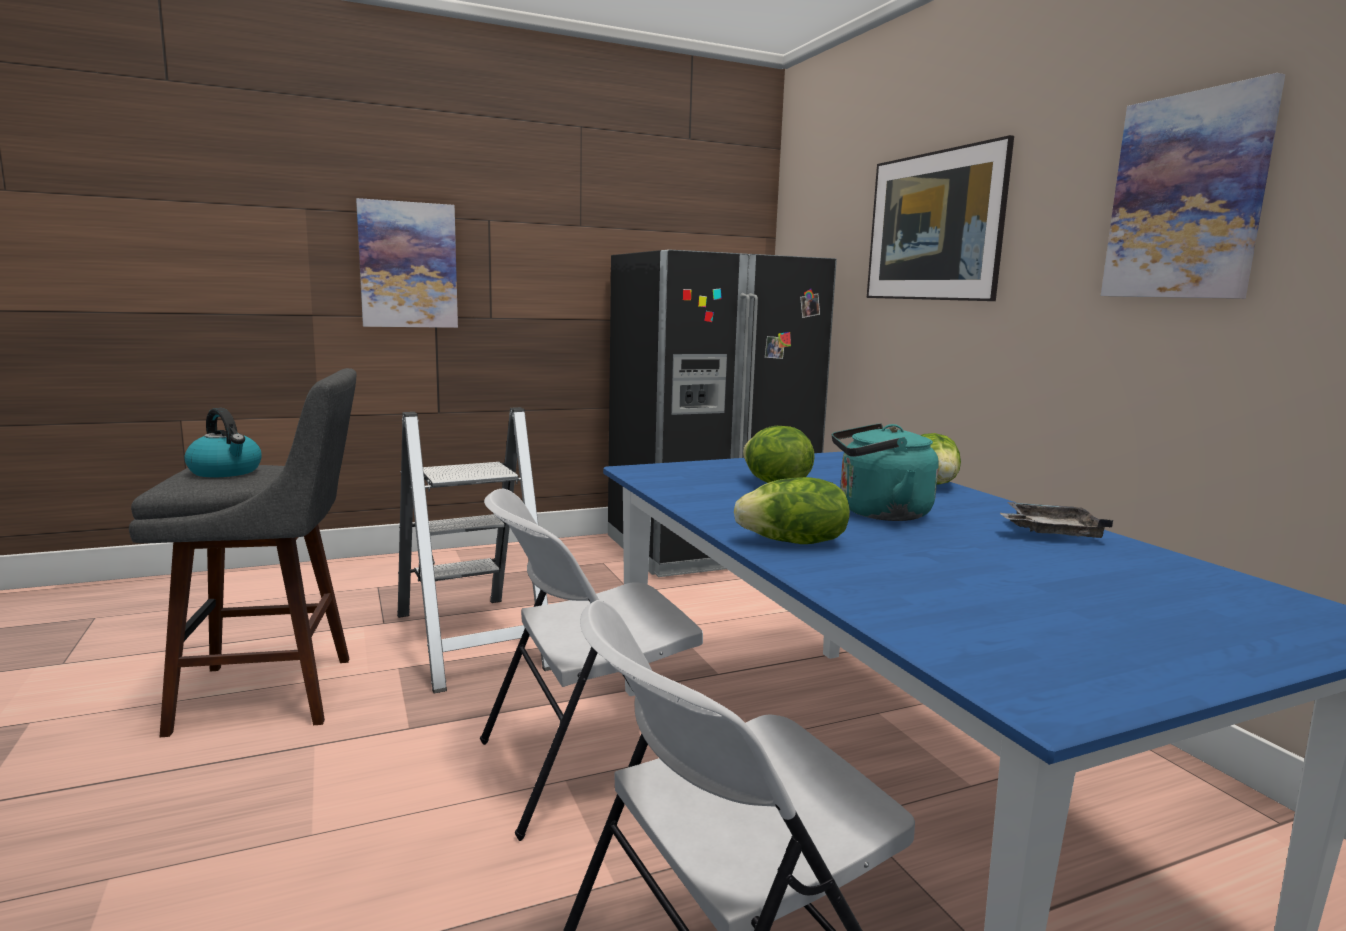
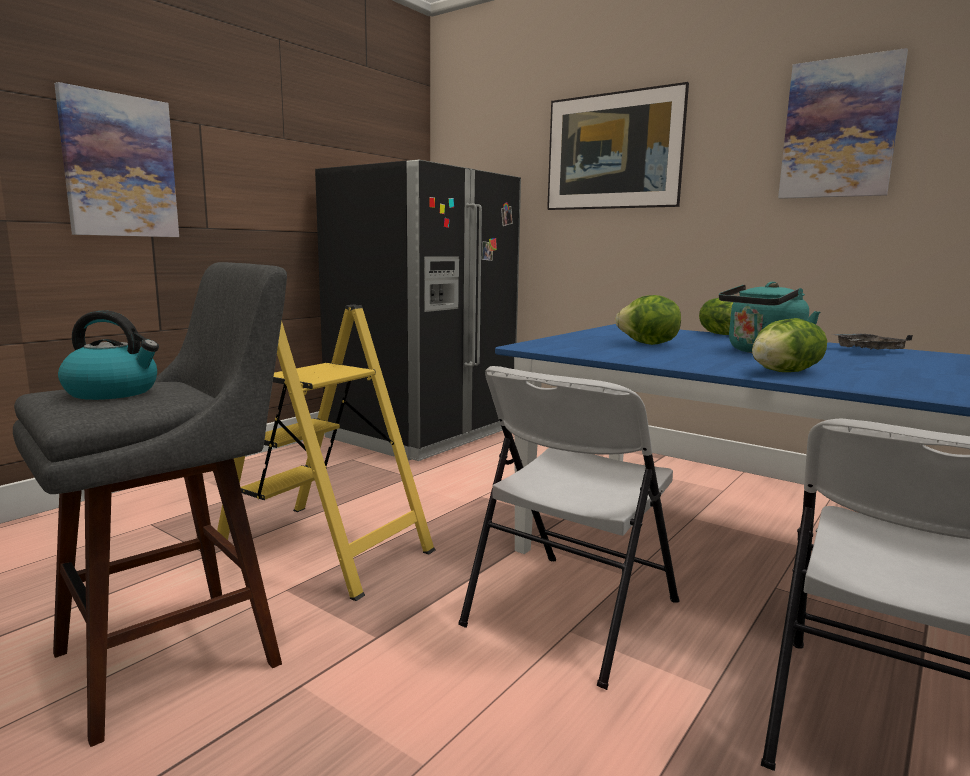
camera: 30 degrees left, 0 degrees up
(471, 641) = (325, 548): grey step ladder -> yellow step ladder

